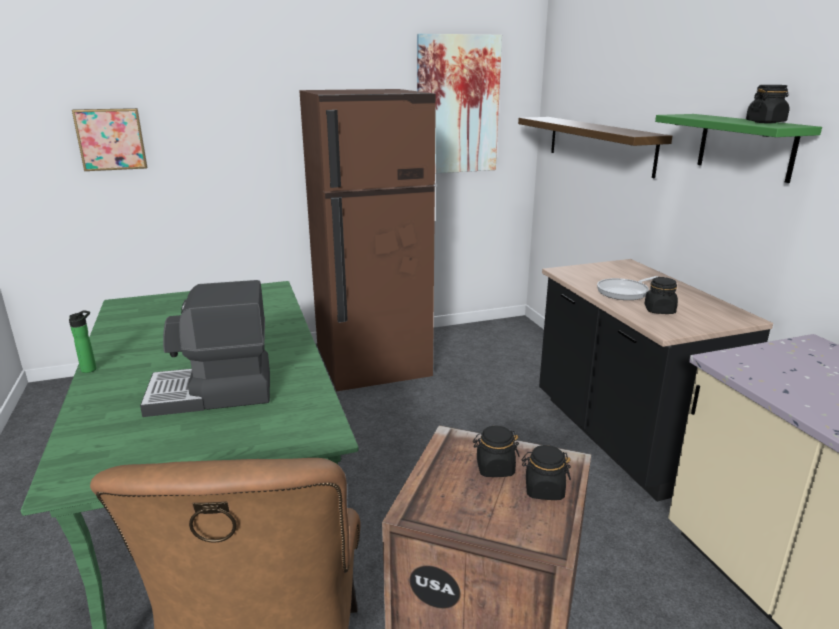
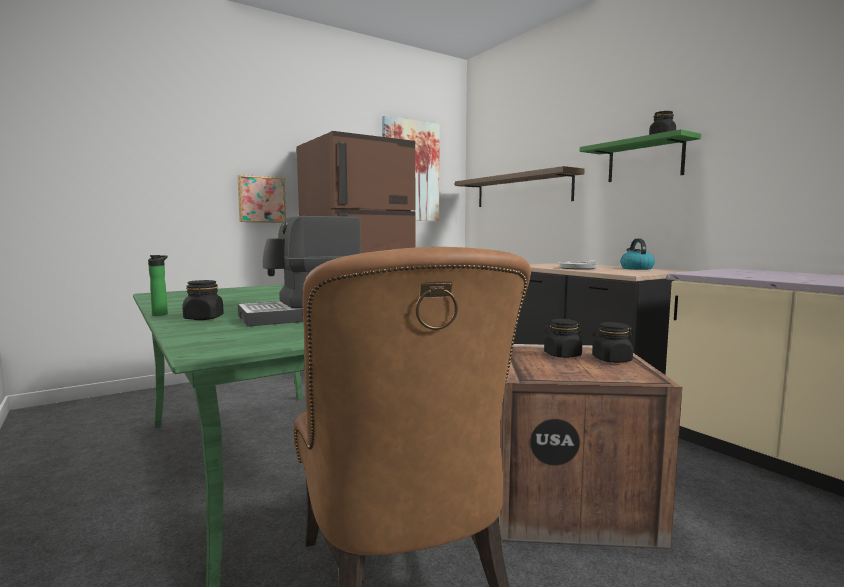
camera: 15 degrees left, 15 degrees down
(111, 139) = (132, 171): picture -> picture (261, 199)
(659, 310) = (614, 270): black jar -> black jar (204, 318)
(702, 302) = (636, 268): none -> kettle

